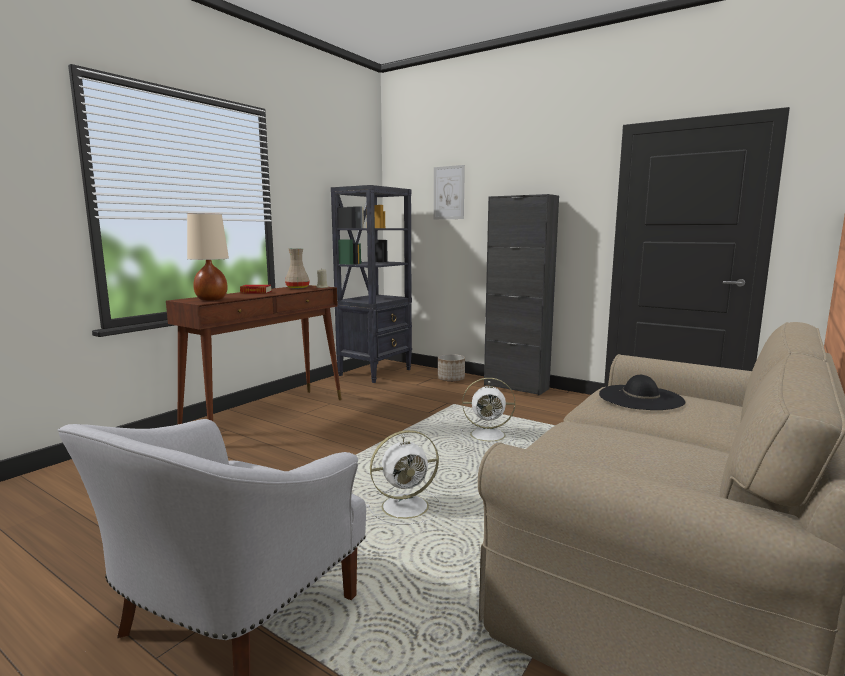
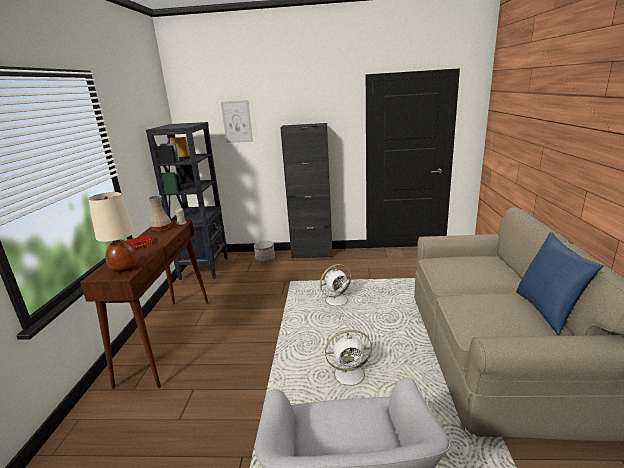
camera: 30 degrees left, 10 degrees up
(407, 506) = (350, 374): white fan -> white fan turned 45 degrees clockwise
(641, 398) = (459, 267): black hat -> none
(719, 473) = (547, 311): none -> blue pillow

